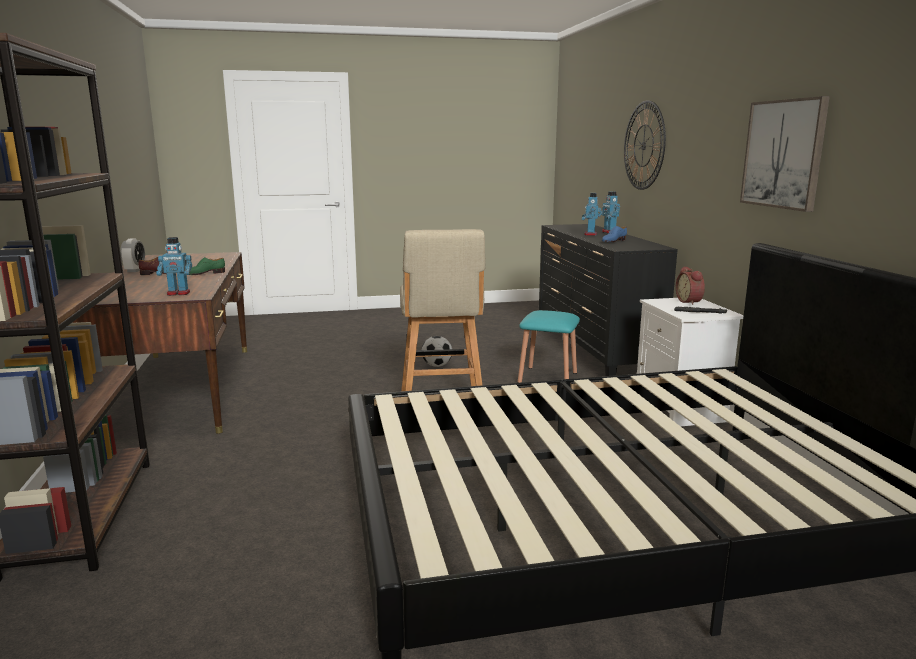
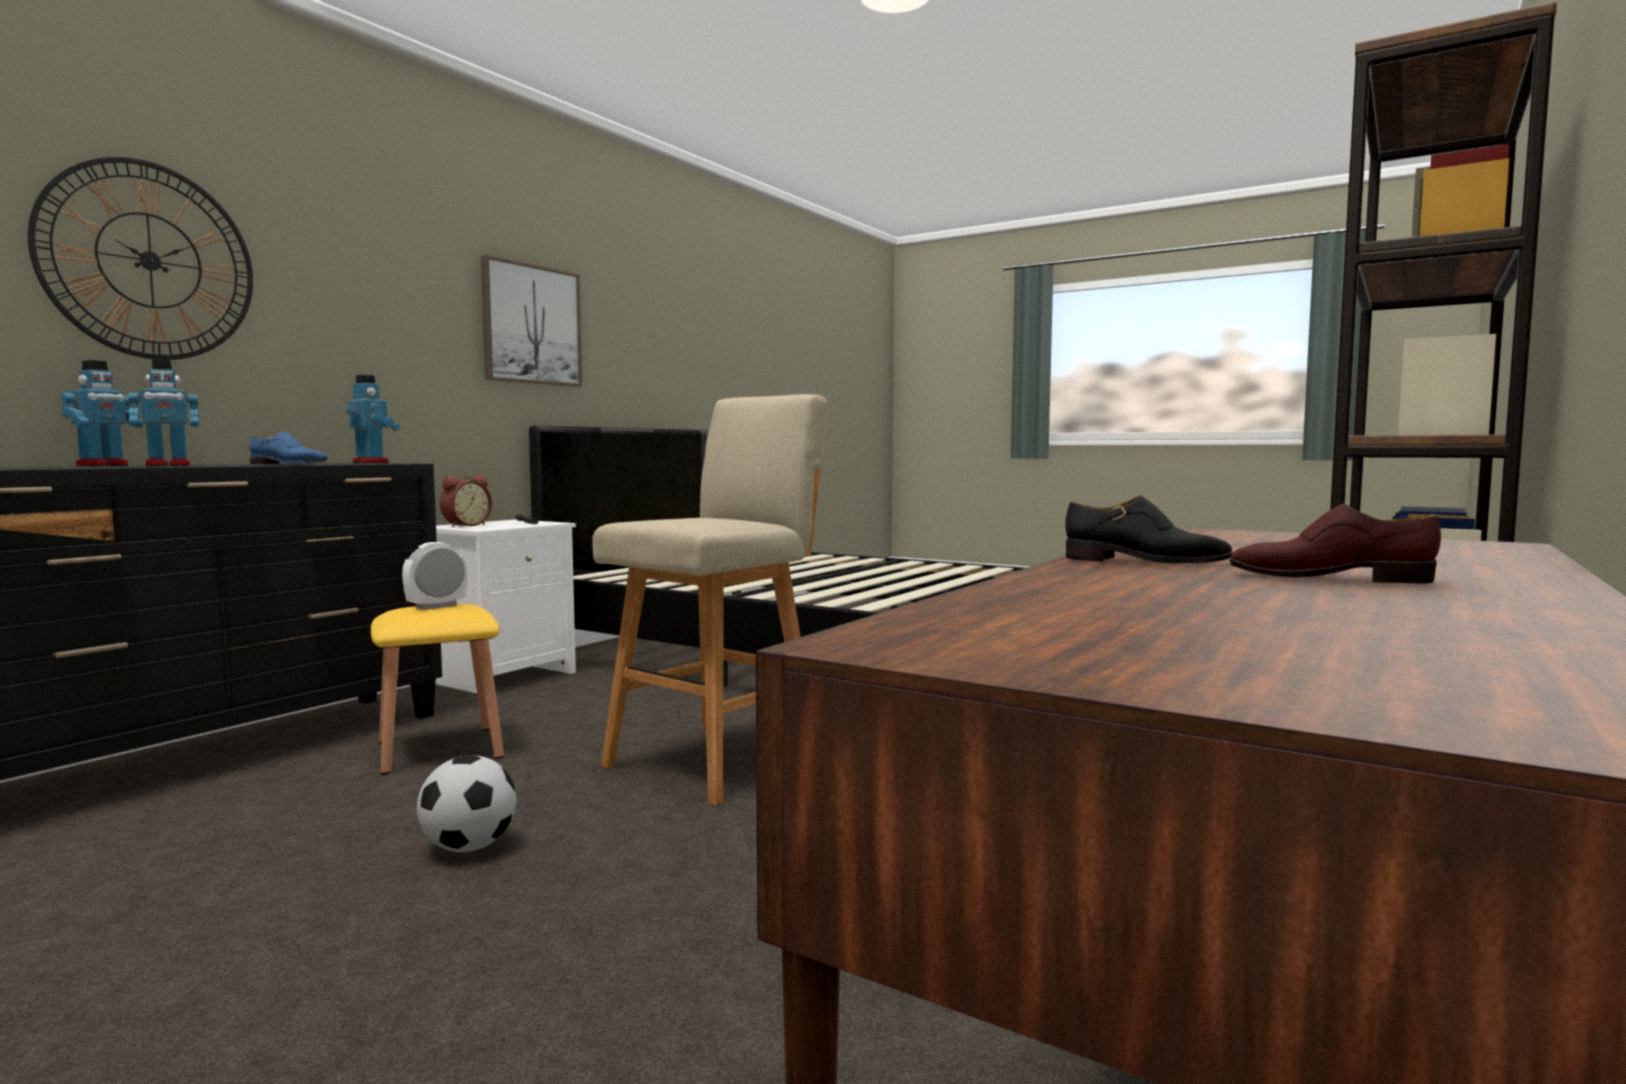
camera: 135 degrees left, 10 degrees down
(135, 270) = (1506, 605): alarm clock -> alarm clock (436, 606)
(178, 293) = (1237, 535): toy robot -> toy robot (371, 463)
(204, 273) = (1145, 561): green shoe -> black shoe
(547, 377) = (440, 749): turquoise stool -> yellow stool

